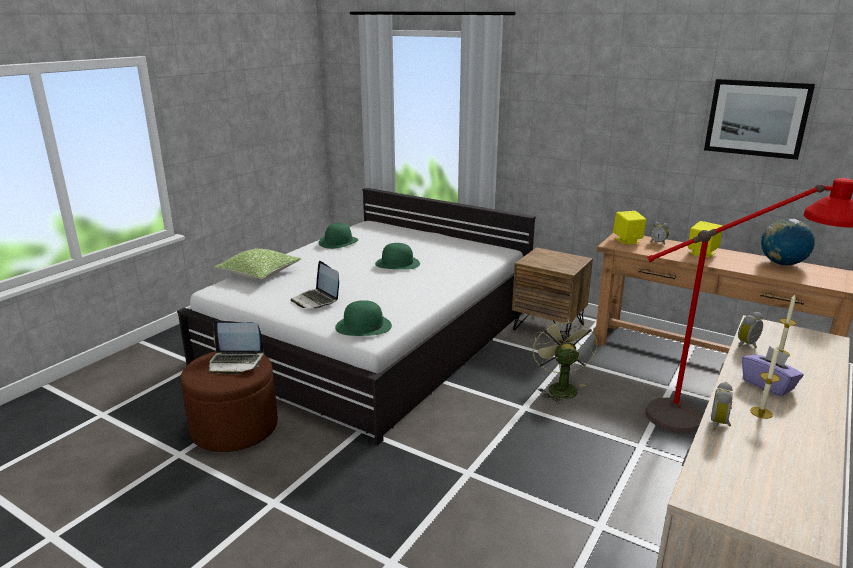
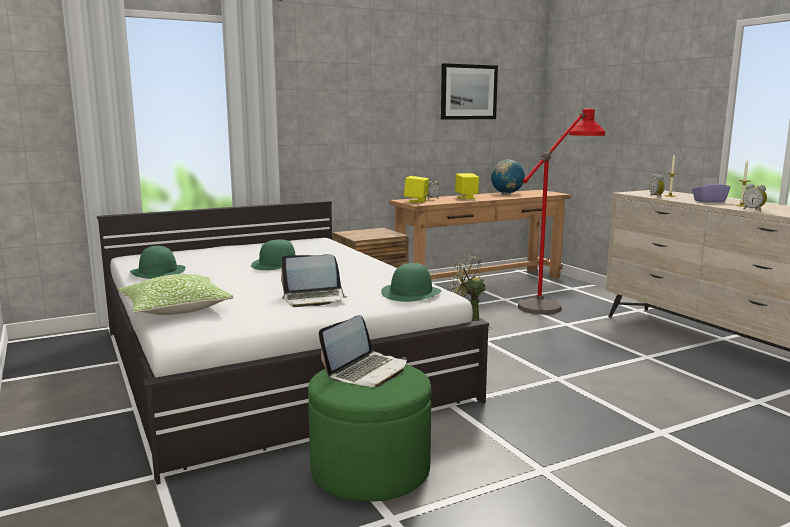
camera: 60 degrees left, 10 degrees down
(235, 428) = (370, 471): brown ottoman -> green ottoman

